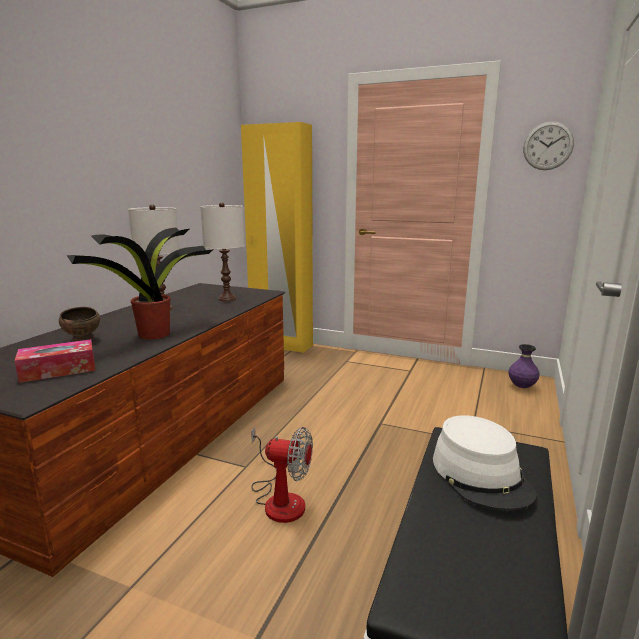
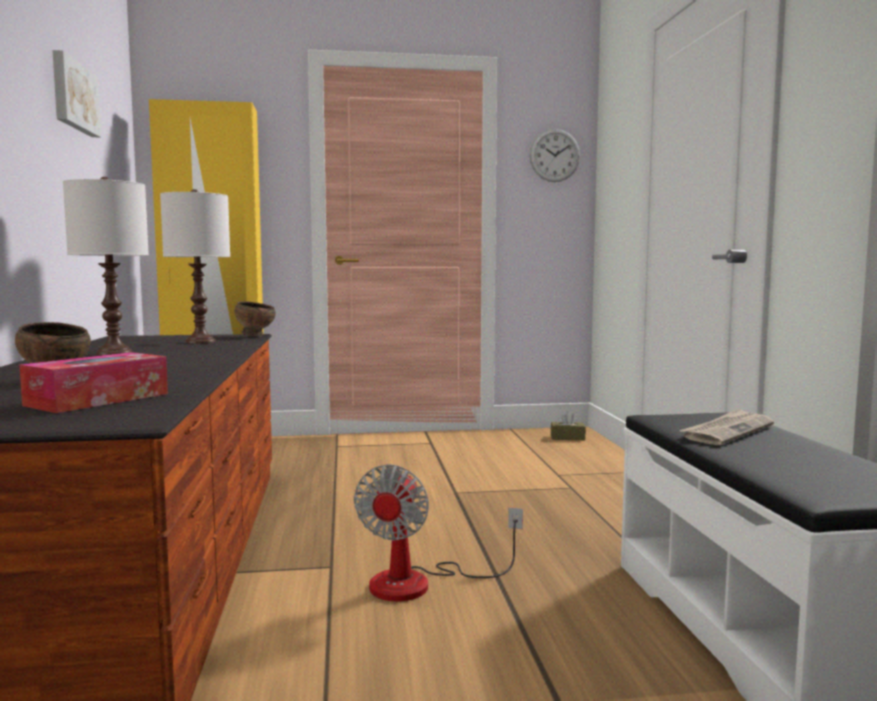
camera: 30 degrees left, 10 degrees down
(156, 334) = (174, 367): potted plant -> none
(174, 138) = (73, 96): none -> picture
(268, 294) = (255, 336): none -> brown bowl
(279, 499) = (420, 583): fan -> fan turned 120 degrees clockwise
(481, 475) = (727, 431): white hat -> newspaper
(522, 387) = (567, 438): purple vase -> brown tissue box

